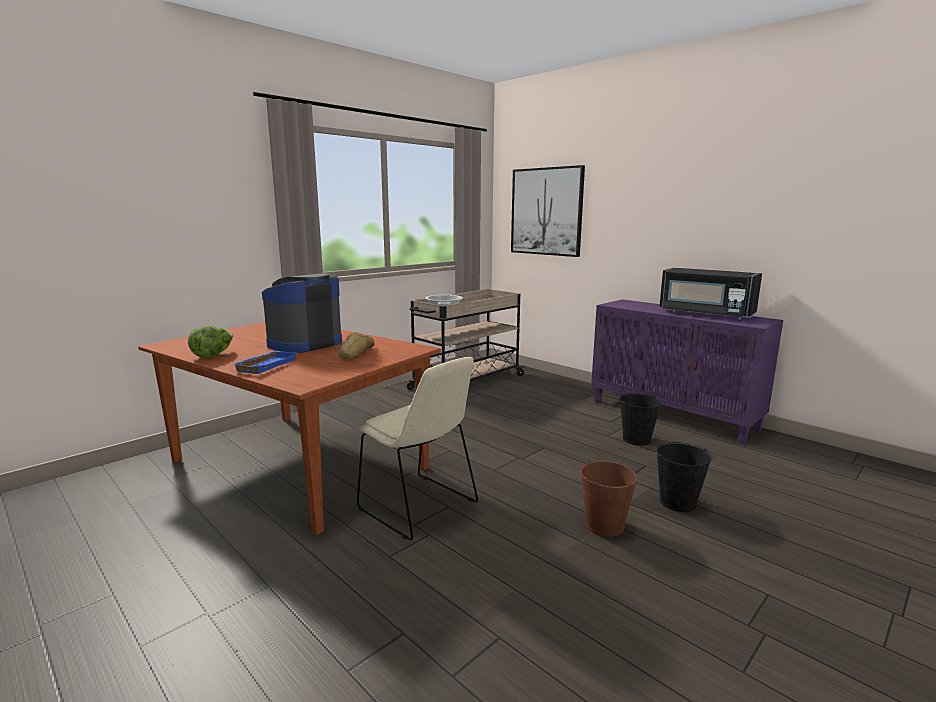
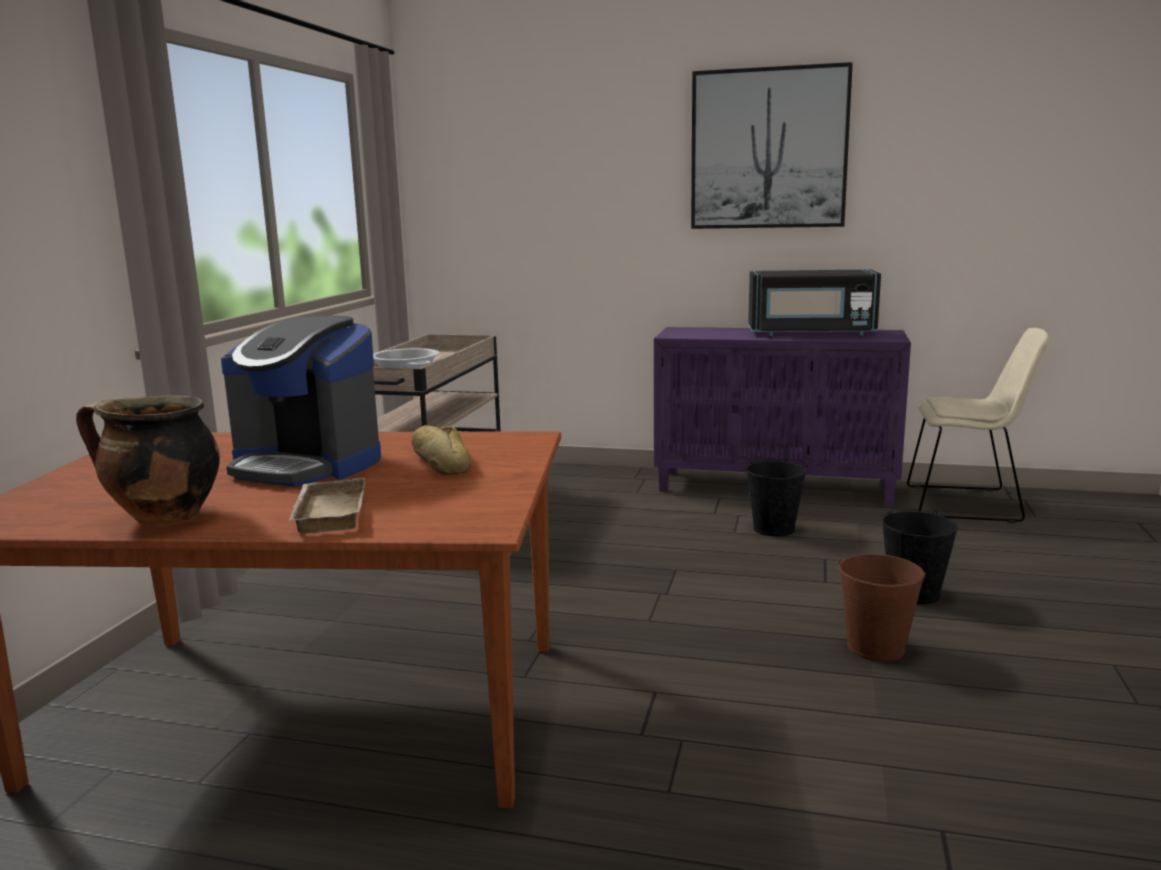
camera: 30 degrees left, 0 degrees up
(213, 355) = (163, 518): lettuce -> cooking pot
(265, 365) = (327, 513): blue tray -> beige tray
(304, 344) = (306, 465): coffee machine -> coffee machine turned 75 degrees counterclockwise
(420, 507) = (617, 707): beige chair -> beige chair (967, 504)
(546, 211) = (514, 195): picture -> picture (768, 149)

